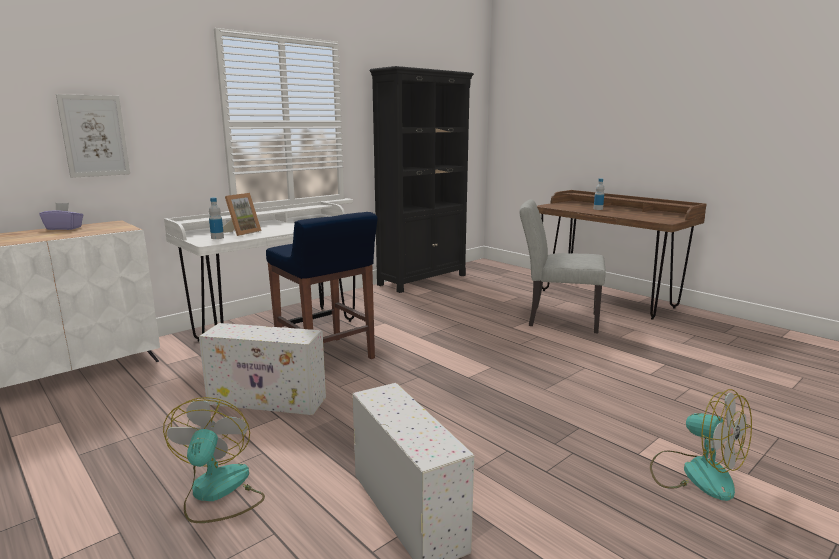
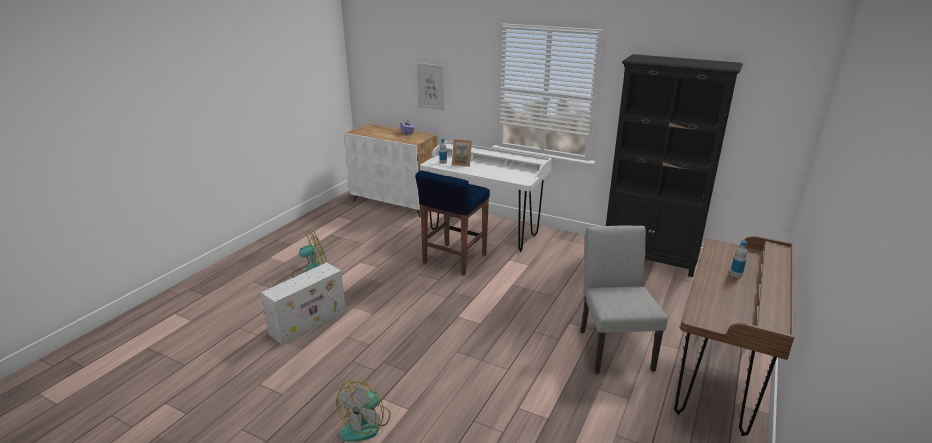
camera: 70 degrees right, 10 degrees up
(268, 401) = (392, 259): white storage box -> none

